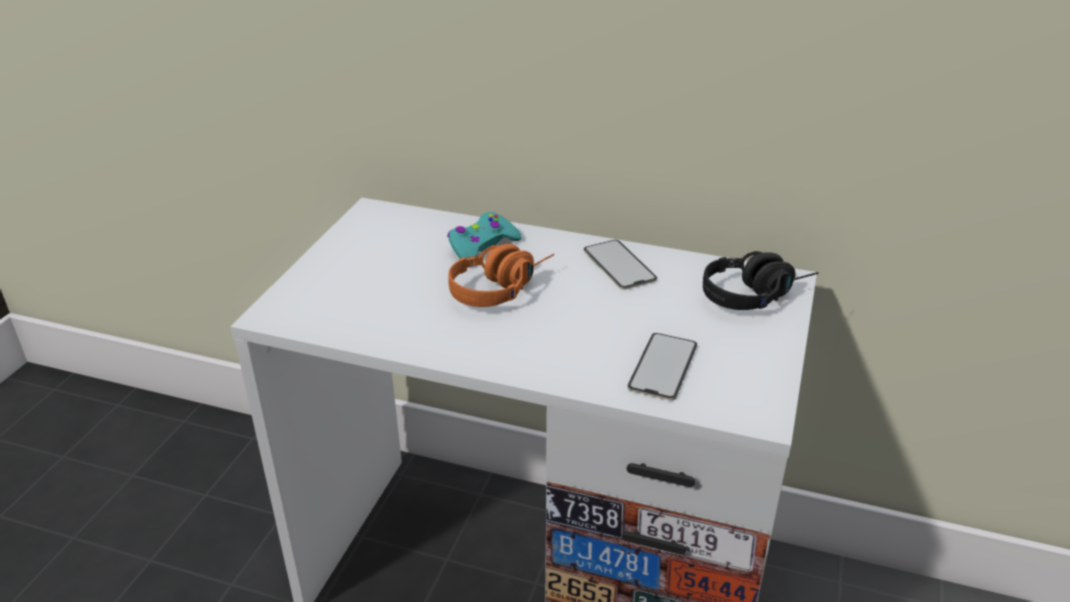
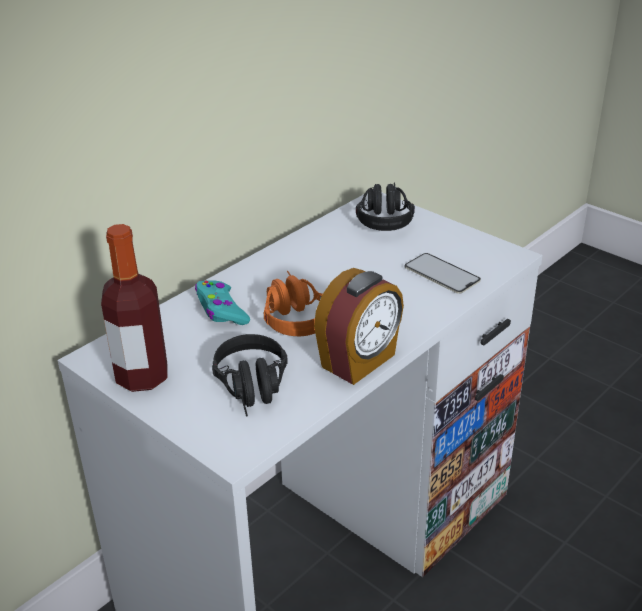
camera: 65 degrees left, 0 degrees up
(356, 240) = (142, 377): none -> bottle
(364, 300) = (254, 391): none -> black headphones
(445, 349) = (360, 361): none -> alarm clock
(619, 265) = (304, 255): phone -> none

